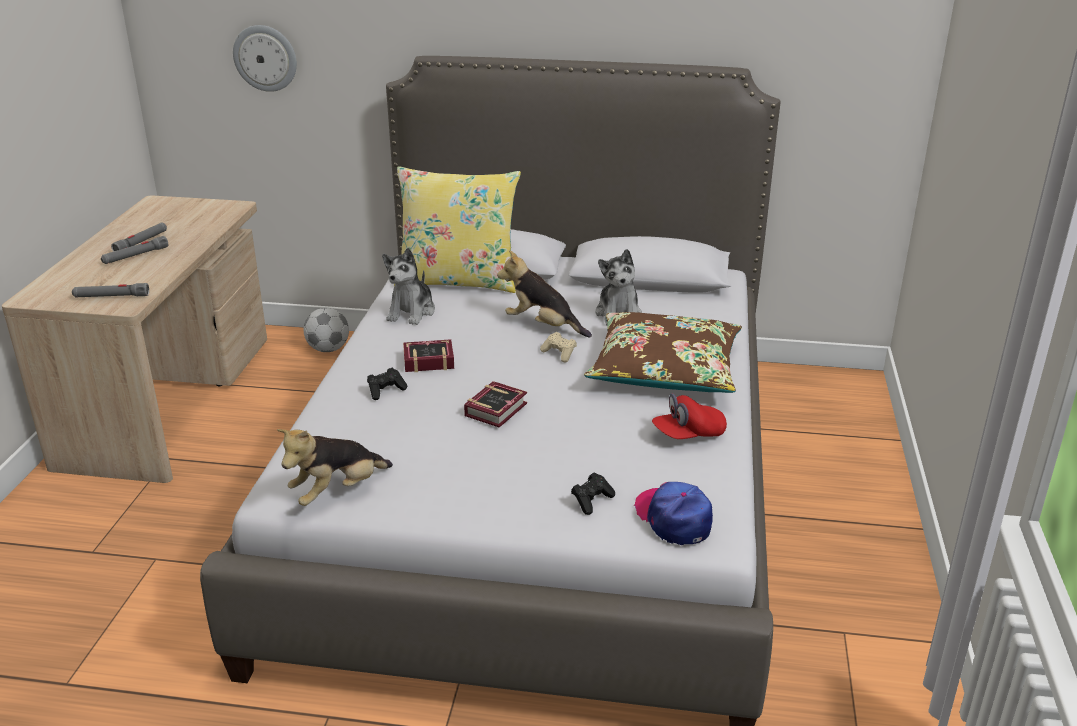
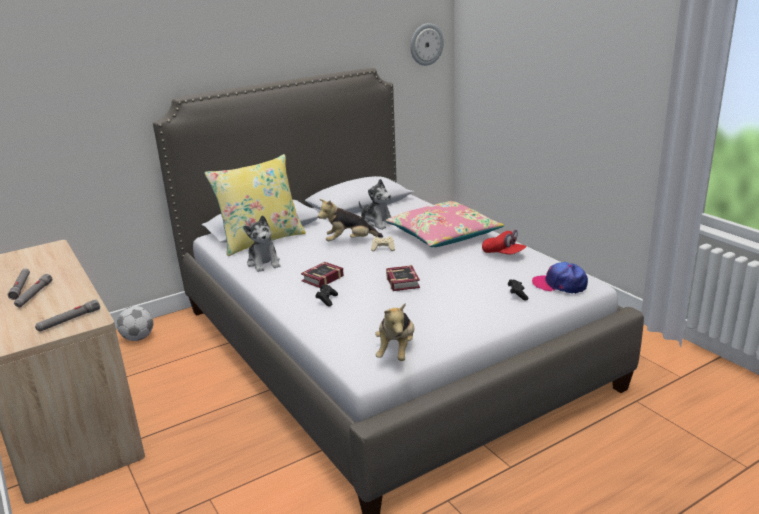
camera: 40 degrees left, 5 degrees down
(265, 58) = (42, 125): wall clock -> wall clock (426, 44)
(665, 369) = (443, 235): brown pillow -> pink pillow
(688, 434) = (503, 254): red cap -> red cap turned 75 degrees counterclockwise

